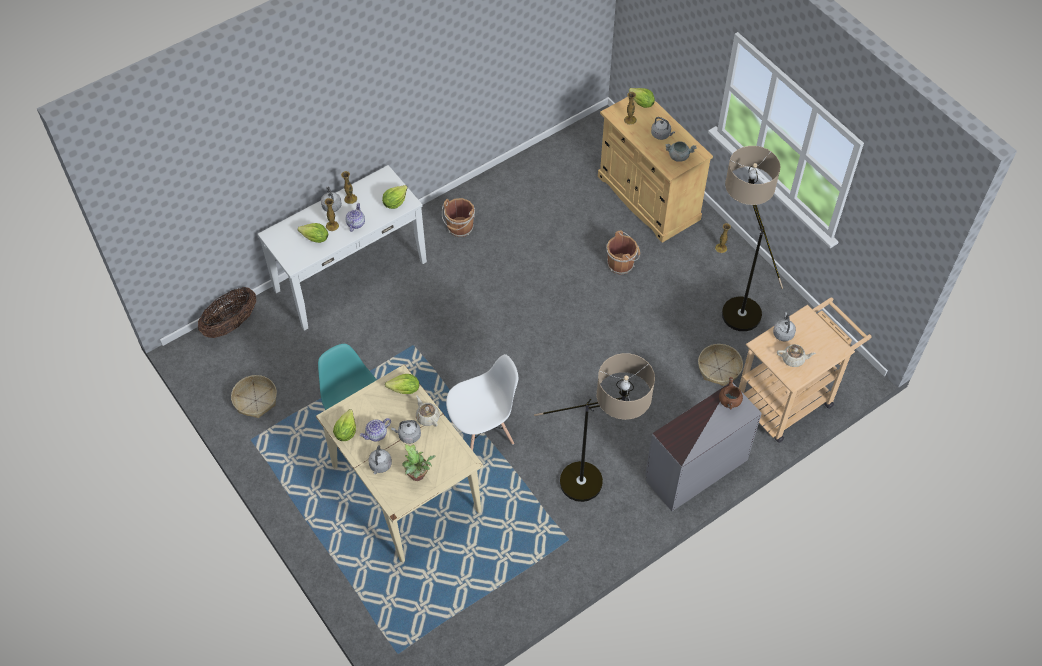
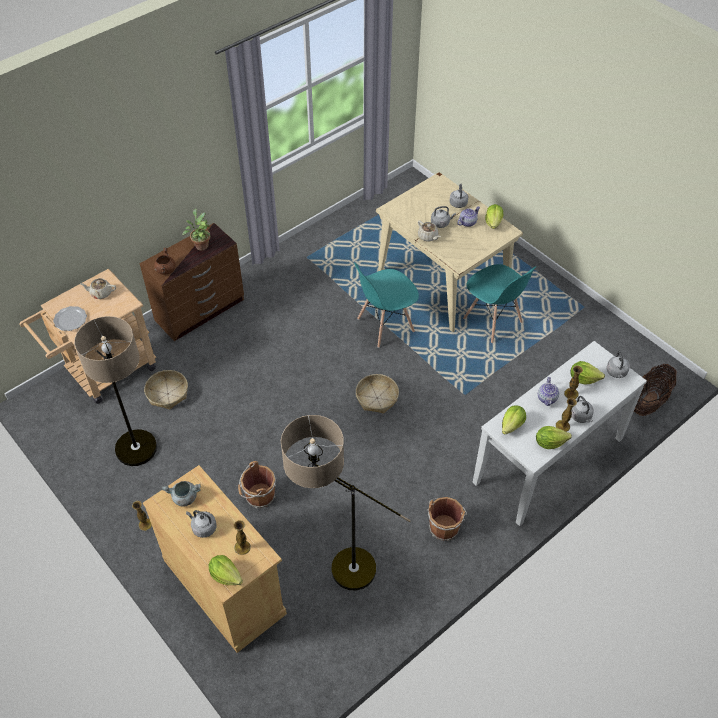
camera: 175 degrees right, 5 degrees down
(255, 400) = (594, 337): basket -> basket (377, 398)
(405, 390) = (452, 254): lettuce -> lettuce (549, 442)
(418, 476) = (426, 198): potted plant -> potted plant (201, 245)
(483, 432) = (385, 325): white chair -> turquoise chair
(598, 486) = (283, 293): floor lamp -> floor lamp (335, 566)
(695, 469) = (200, 310): grey dresser -> brown dresser
(783, 333) = (105, 314): grey kettle -> grey kettle (616, 372)
(817, 328) = (70, 320): none -> plate

